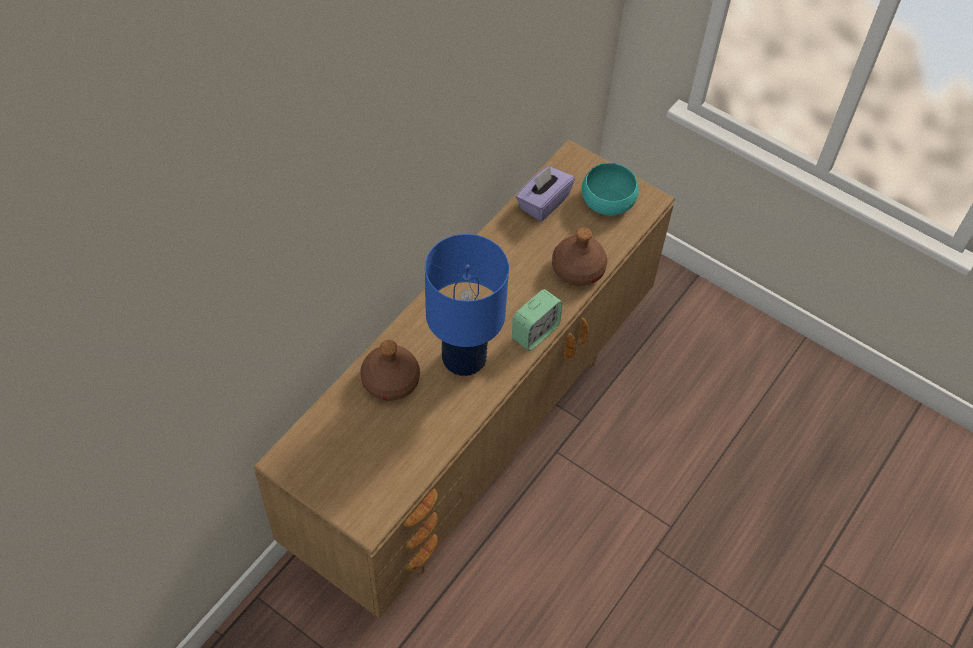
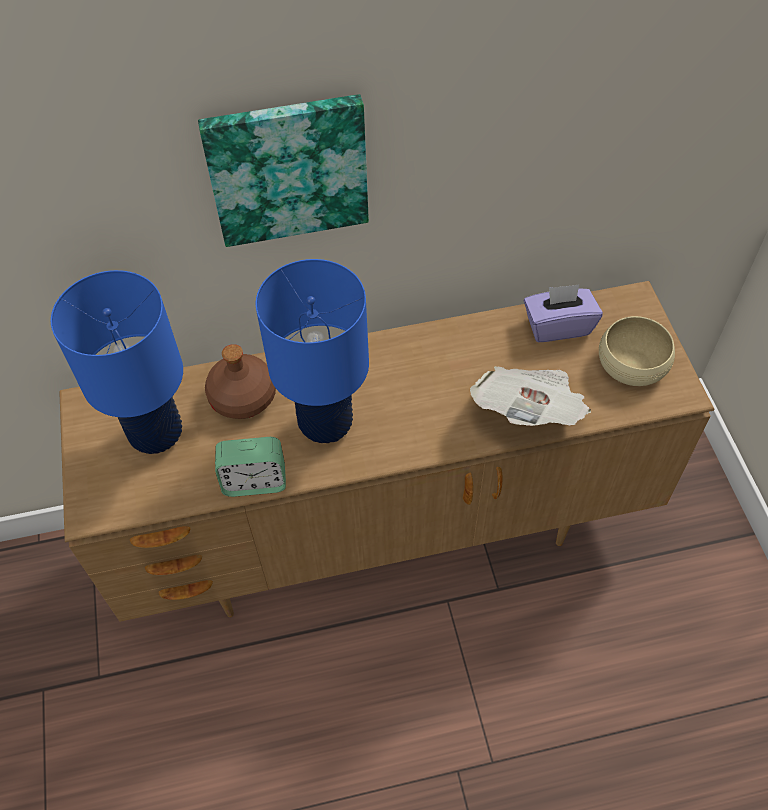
camera: 45 degrees right, 0 degrees up
(360, 444) = (158, 435): none -> blue table lamp
(383, 190) = (287, 169): none -> picture
(535, 332) = (421, 445): alarm clock -> alarm clock (254, 481)
(577, 269) = (529, 412): brown bottle -> newspaper
(608, 200) = (631, 365): turquoise bowl -> beige bowl

